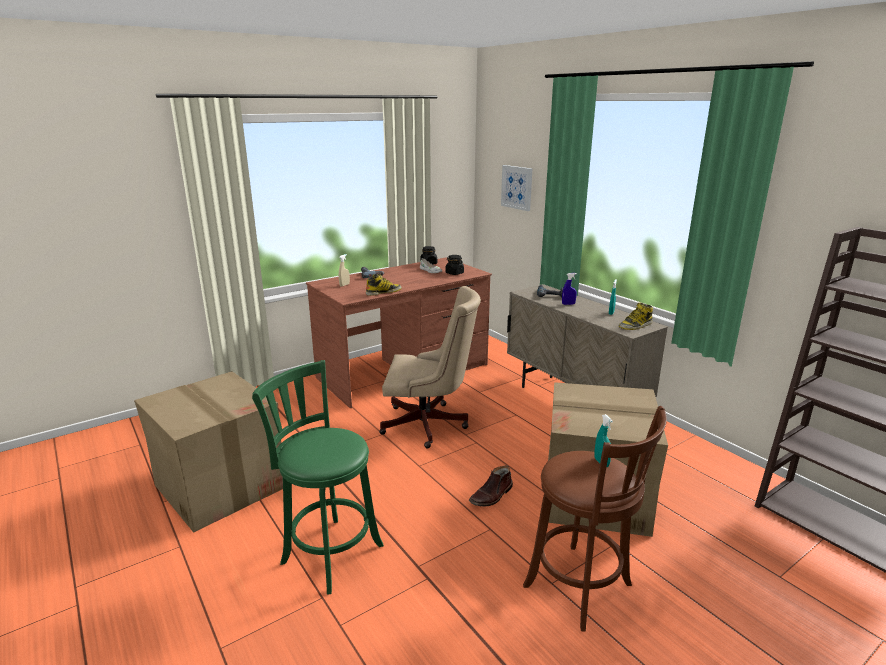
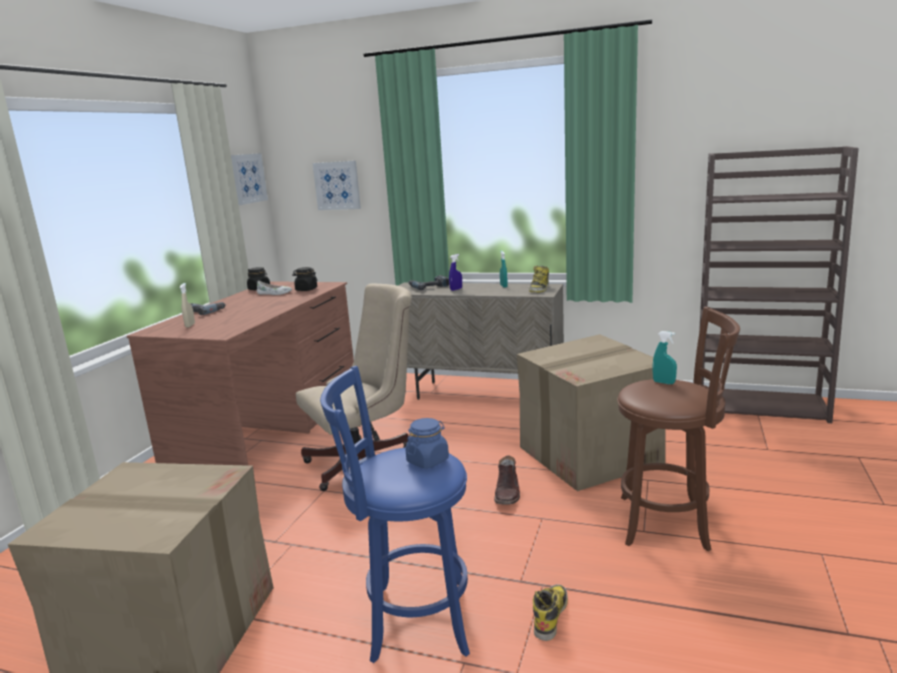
camera: 35 degrees left, 5 degrees down
(329, 551) = (413, 620): green stool -> blue stool
(340, 447) = (428, 460): none -> blue jar
(383, 292) = (256, 319): boot -> boot (550, 615)
(452, 171) = (248, 178): none -> picture

